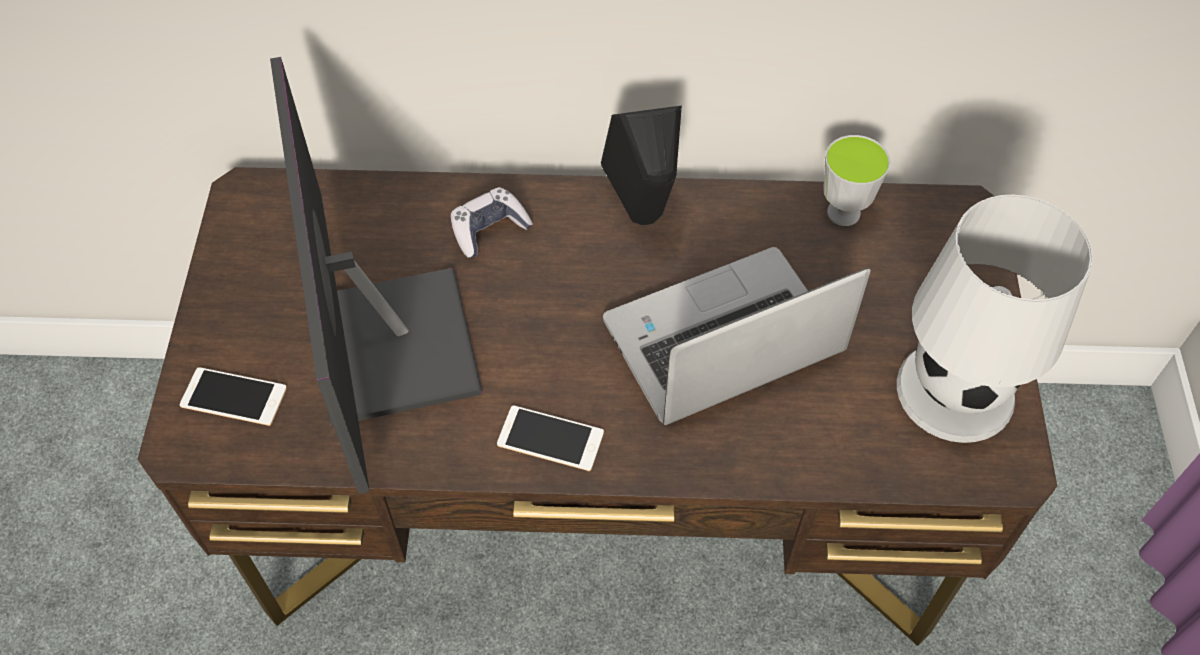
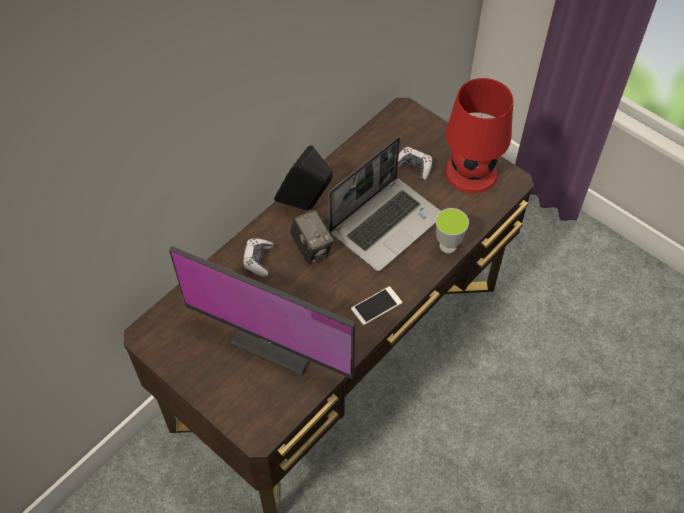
camera: 50 degrees left, 0 degrees up
(233, 397) = (252, 402): phone -> none
(574, 279) = (311, 248): none -> camera
(721, 342) = (386, 223): laptop -> laptop turned 150 degrees counterclockwise
(843, 213) = (367, 145): cup -> cup (448, 246)
(872, 302) = (413, 167): none -> game controller
(955, 392) = (471, 173): white table lamp -> red table lamp

